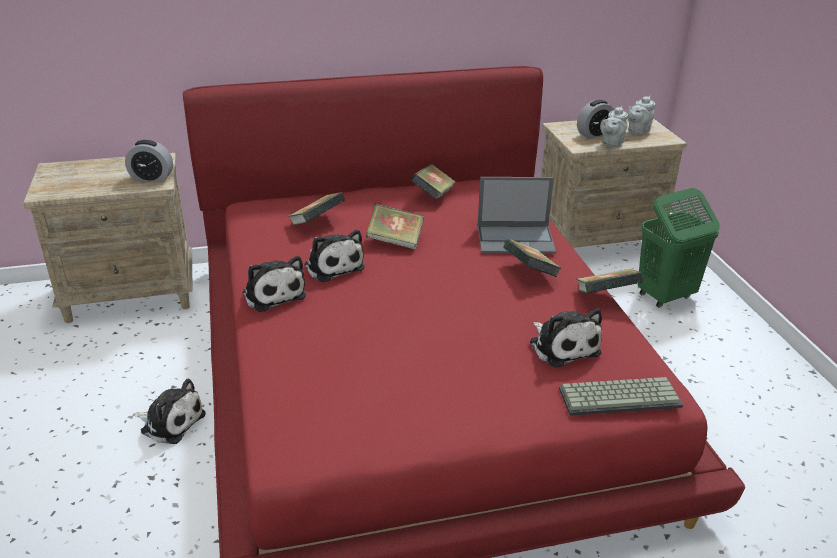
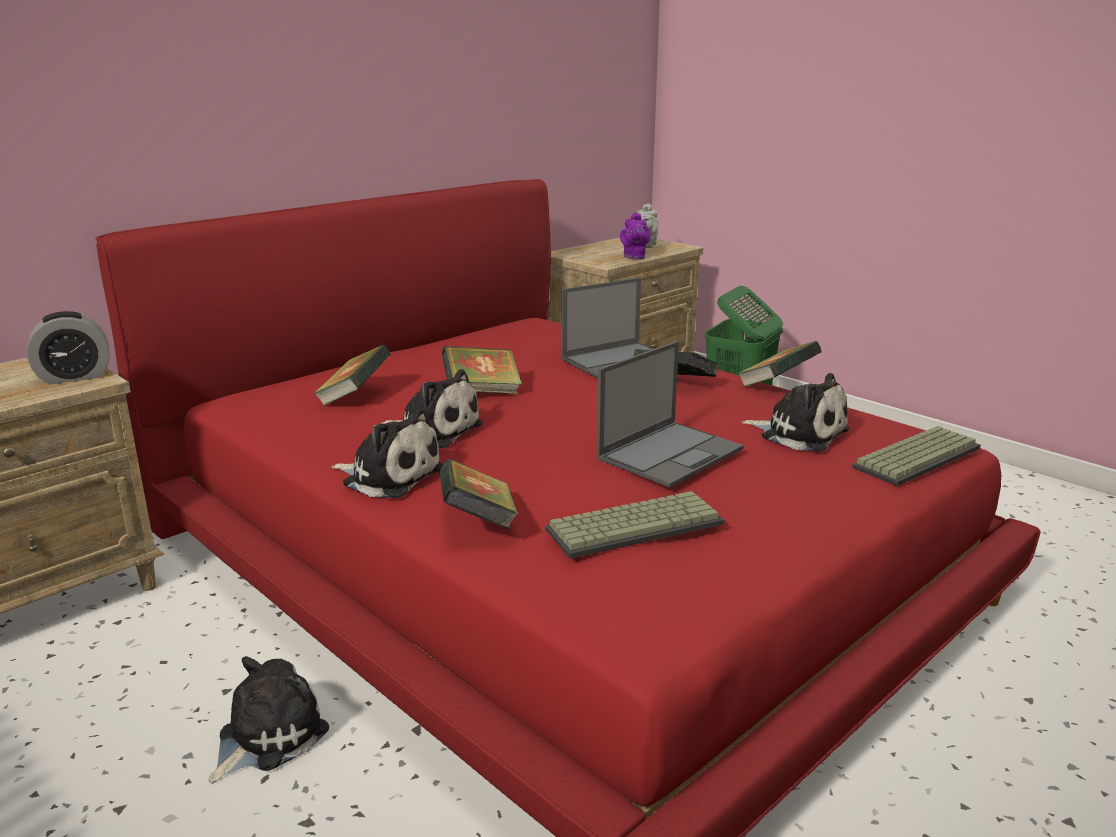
camera: 30 degrees left, 10 degrees down
(170, 422) = (267, 737): plush toy -> plush toy turned 45 degrees counterclockwise
(356, 381) = (635, 525): none -> keyboard
(433, 195) = (469, 345): book -> book (478, 522)
(447, 333) = (671, 453): none -> laptop
(594, 134) = (606, 253): alarm clock -> none
(611, 143) = (634, 257): grey teapot -> purple teapot

